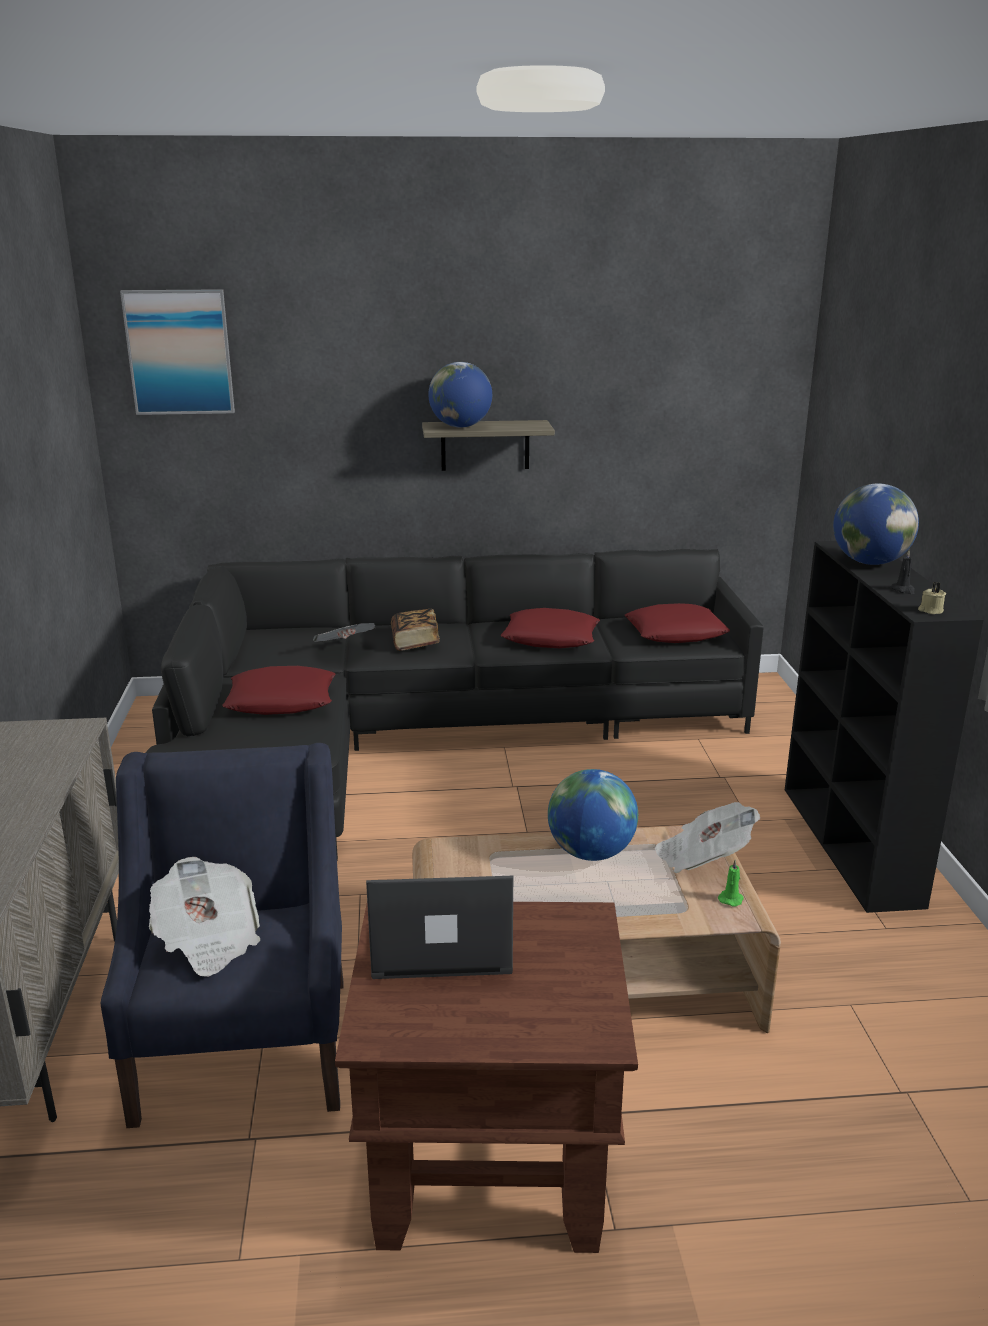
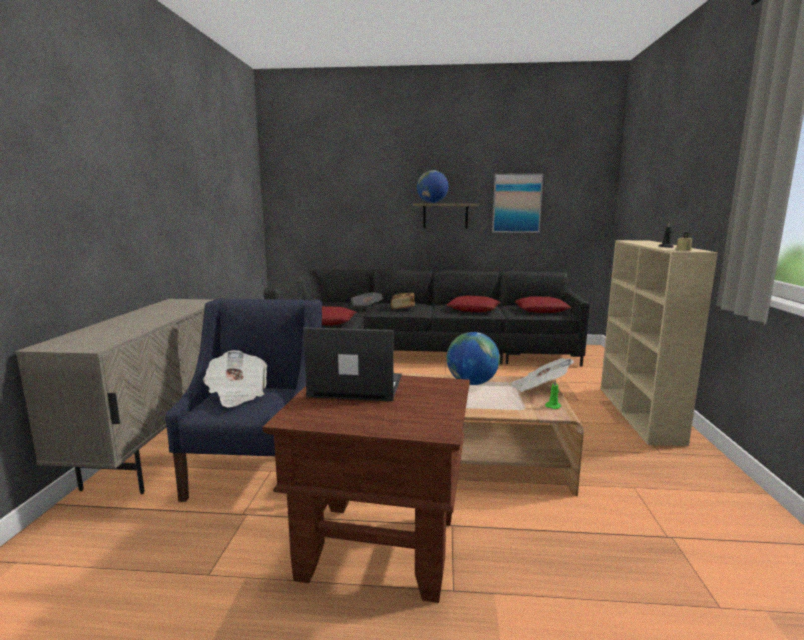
camera: 10 degrees right, 10 degrees down
(179, 352) = (302, 168): picture -> picture (516, 203)
(851, 845) = (639, 414): black bookcase -> beige bookcase
(869, 562) = (647, 243): globe -> none

